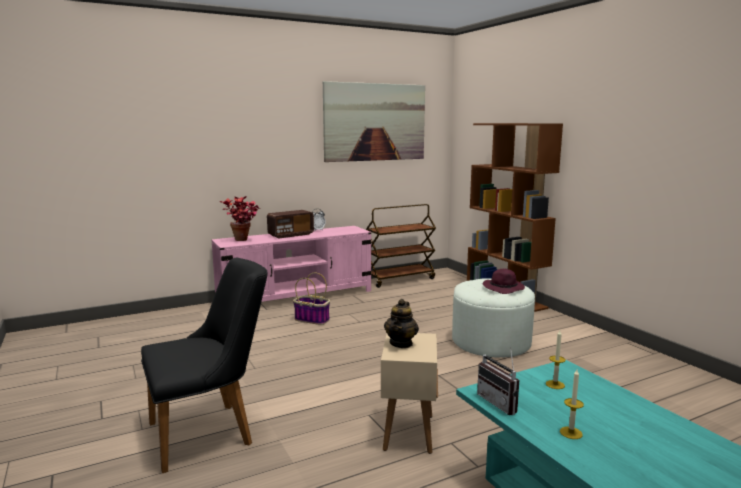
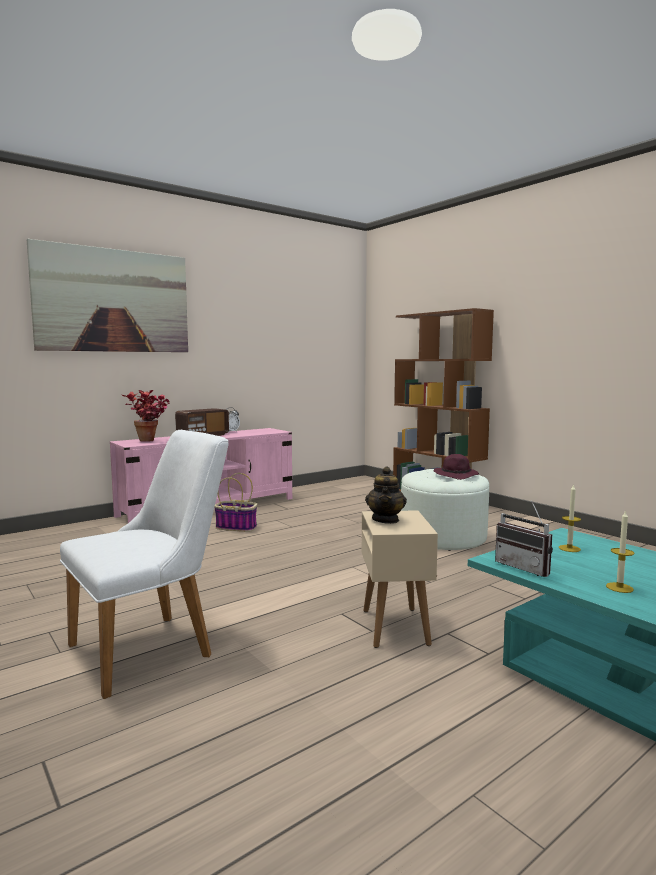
camera: 10 degrees left, 5 degrees down
(211, 431) = (154, 647): black chair -> white chair
(375, 122) = (289, 315): picture -> picture (113, 301)
(400, 279) = (319, 487): brown cart -> none

